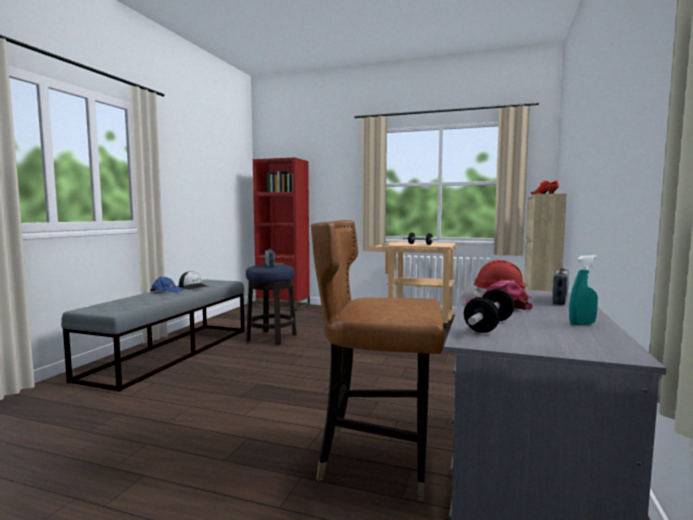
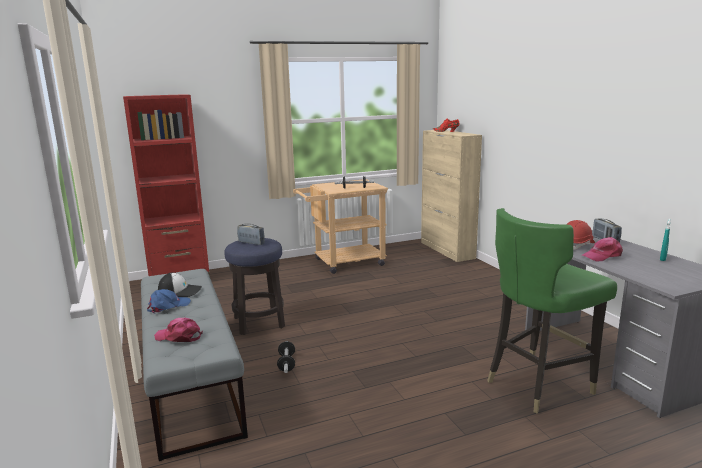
camera: 40 degrees left, 10 degrees up
(125, 302) = (179, 337): none -> pink cap
(378, 460) = (538, 384): brown chair -> green chair
(489, 326) = (645, 274): dumbbell -> dumbbell (286, 364)

